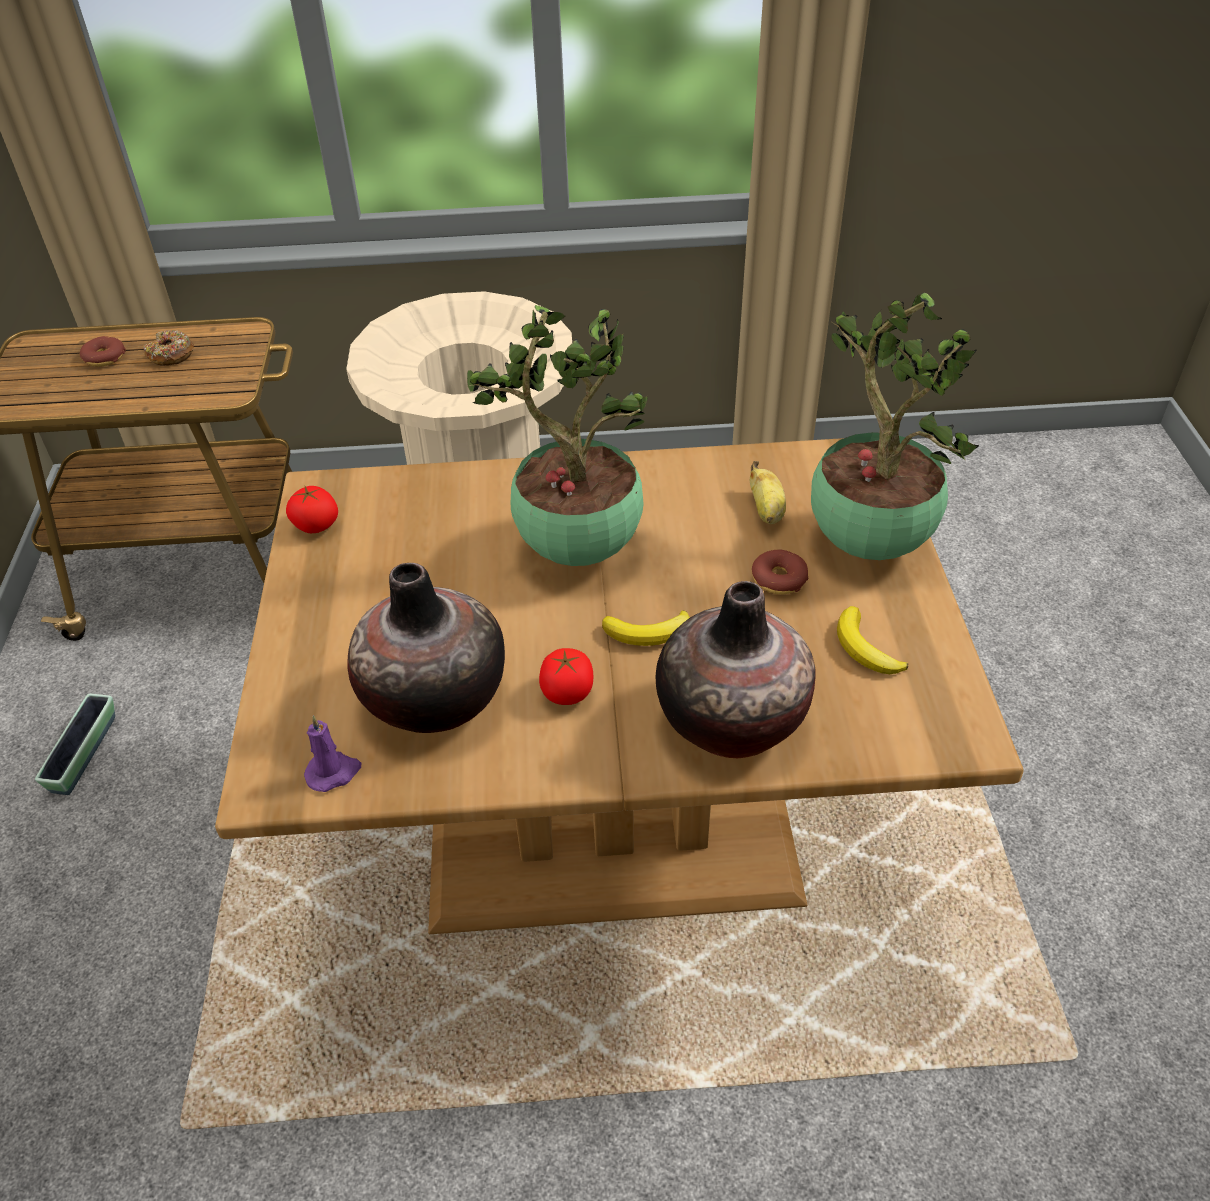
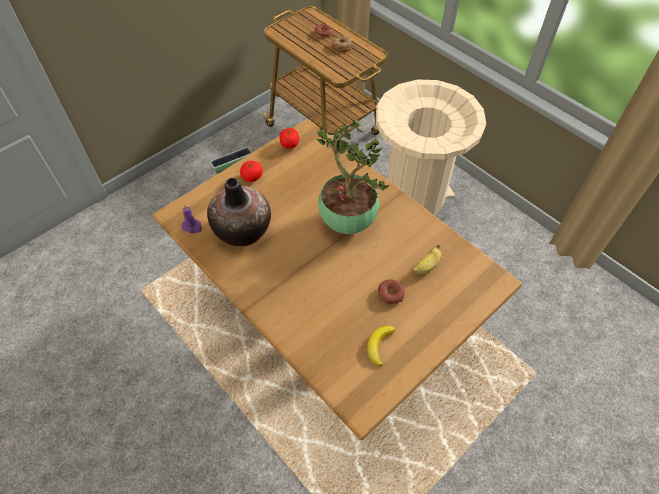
camera: 50 degrees right, 10 degrees up
(567, 692) = (275, 264): tomato -> tomato (252, 177)
(648, 632) = (324, 270): banana -> none
(732, 719) = (304, 322): vase -> none
(866, 541) = (442, 311): potted plant -> none

